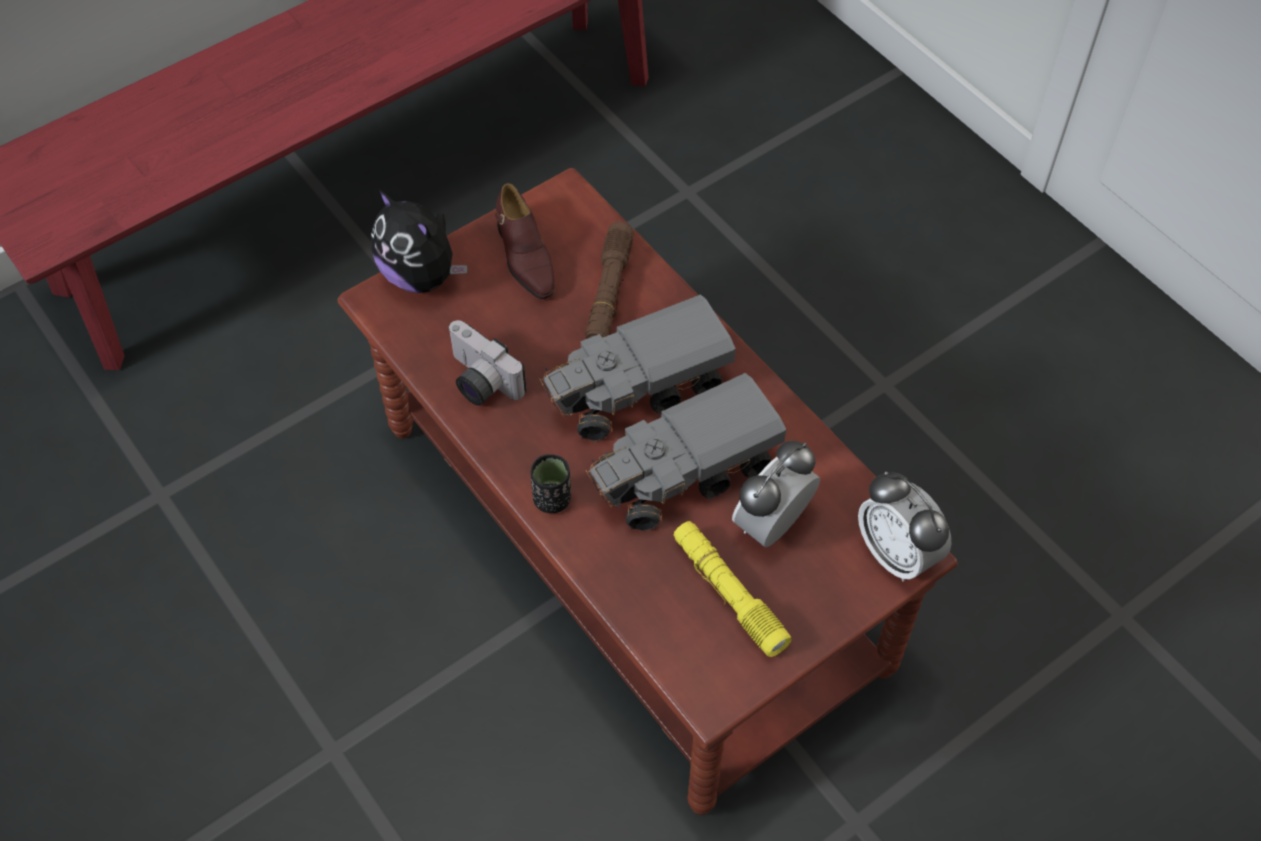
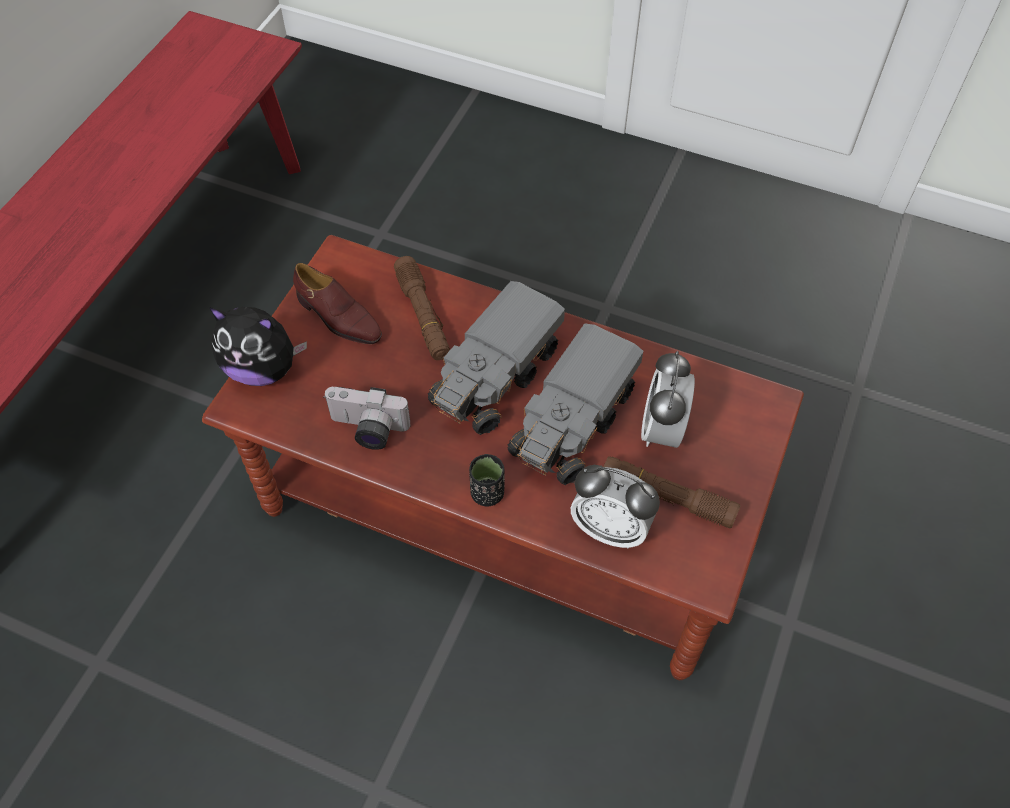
camera: 30 degrees left, 0 degrees up
(728, 593) = (667, 497): yellow flashlight -> brown flashlight
(896, 554) = (761, 407): alarm clock -> alarm clock (610, 528)

